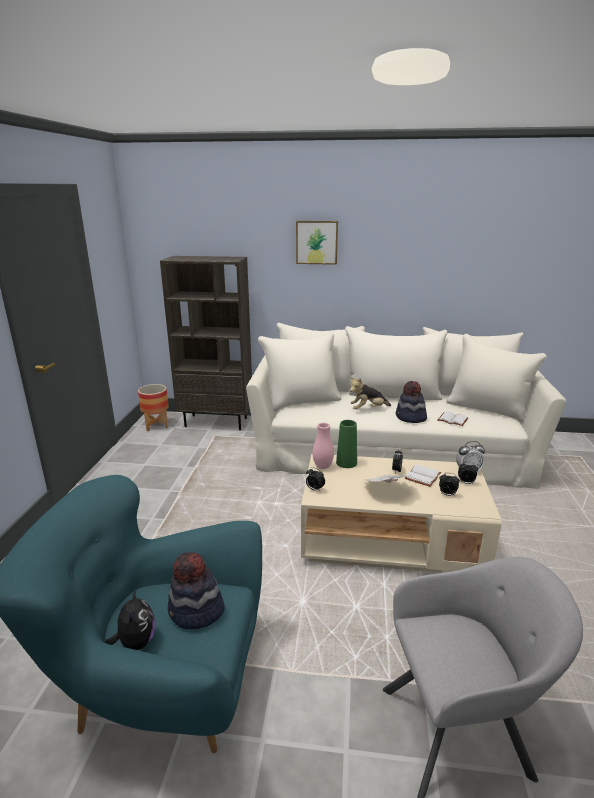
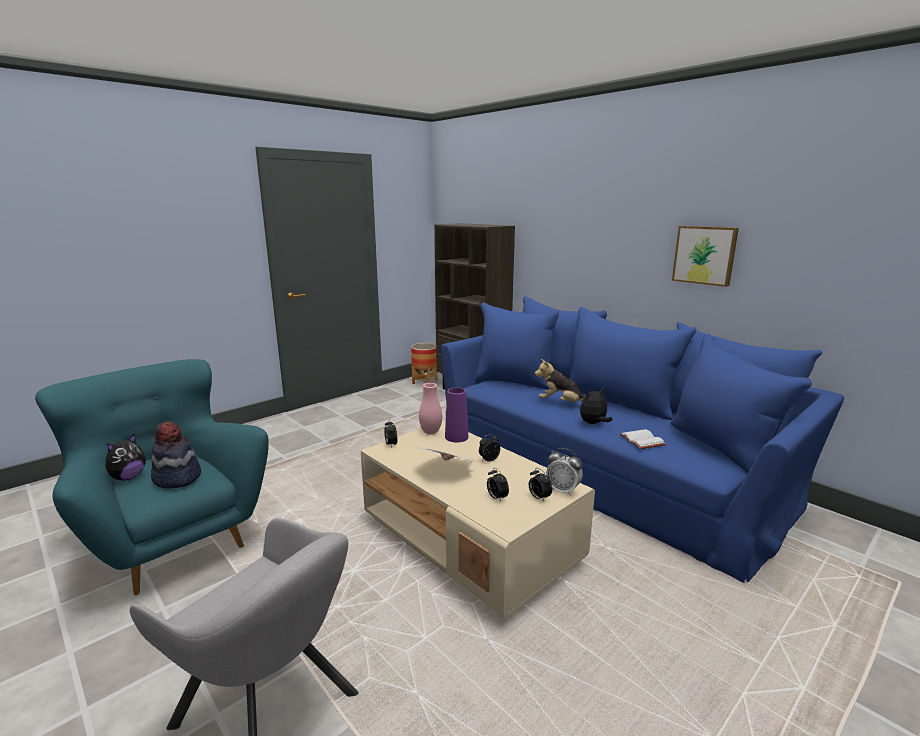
camera: 40 degrees right, 5 degrees down
(317, 242) = (579, 211): picture -> picture (705, 255)
(346, 462) = (456, 437): green vase -> purple vase
(390, 450) = (603, 468): beige sofa -> blue sofa
(410, 418) = (593, 423): hat -> plush toy
(423, 477) = (504, 475): white book -> none

